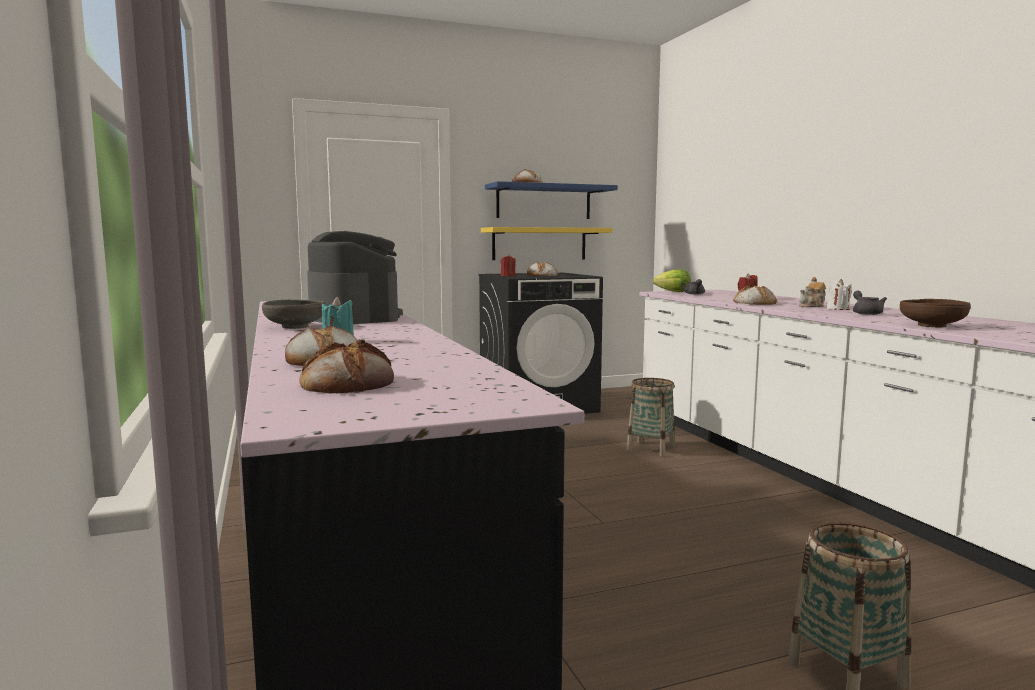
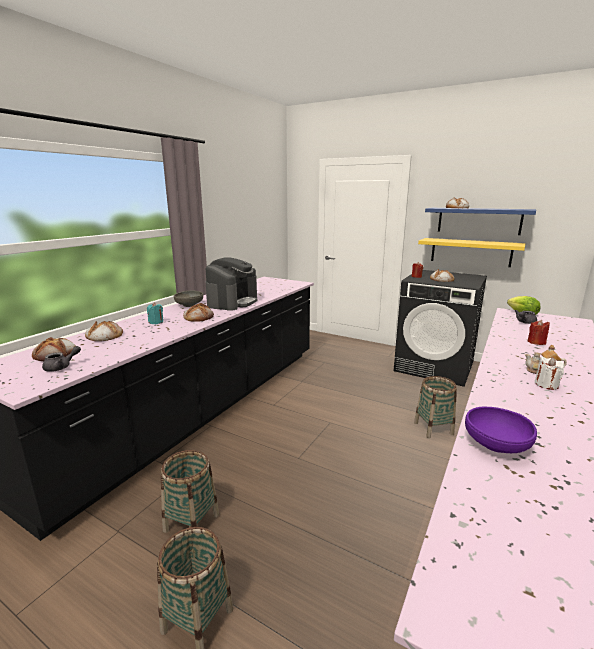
camera: 50 degrees right, 10 degrees up
(651, 631) = (191, 523): none -> basket
(753, 303) = (511, 350): bread -> bread (199, 317)
(866, 313) = (538, 401): grey teapot -> grey teapot (61, 367)
(932, 326) = (496, 444): brown bowl -> purple bowl

